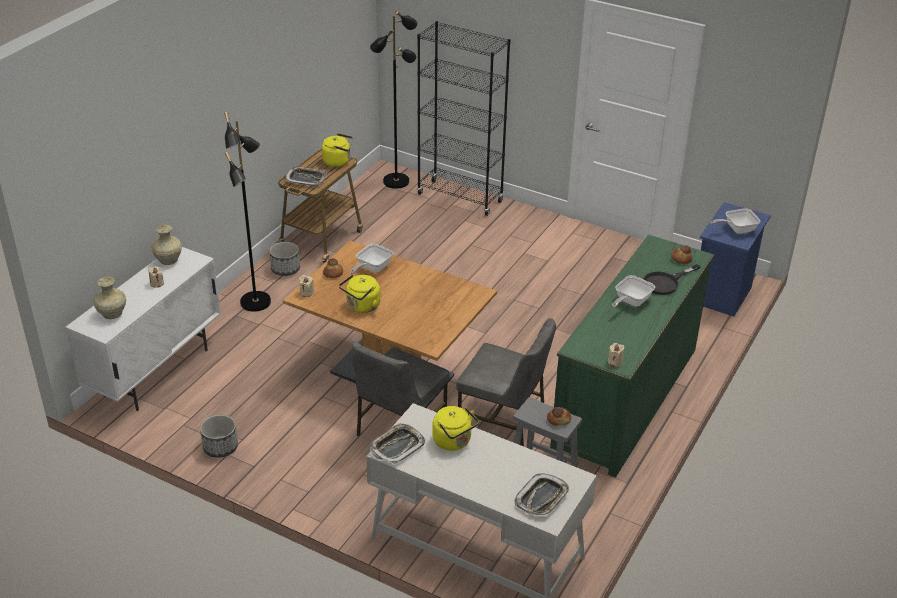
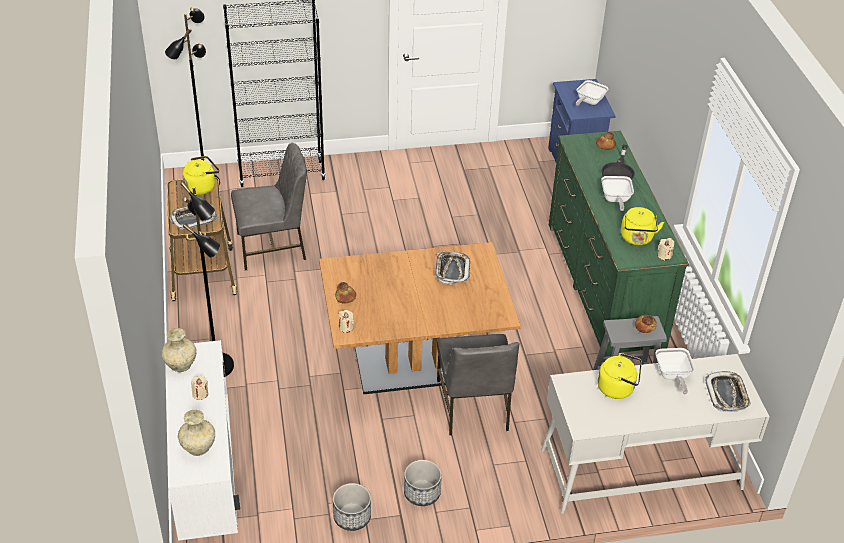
camera: 40 degrees left, 5 degrees up
(285, 269) = (205, 320): planter -> planter (421, 493)
(362, 307) = (408, 314): yellow kettle -> yellow kettle (637, 239)
(372, 268) = (371, 275): frying pan -> frying pan (672, 376)
(397, 446) = (585, 418): tray -> tray (452, 270)
(503, 419) = (541, 354): grey chair -> grey chair (273, 247)

